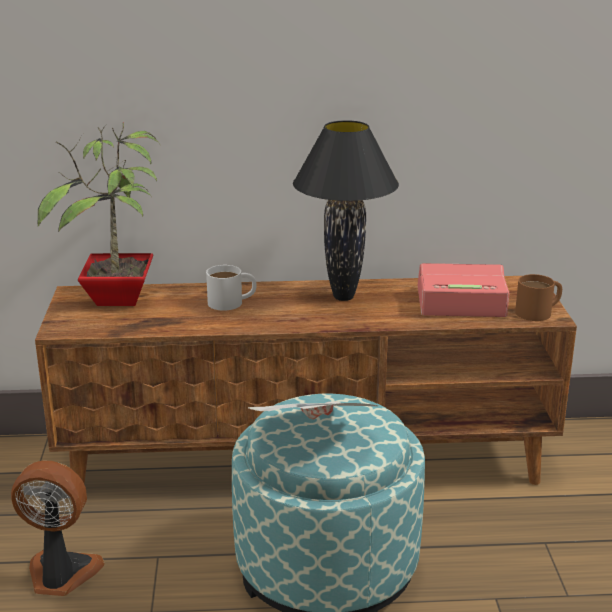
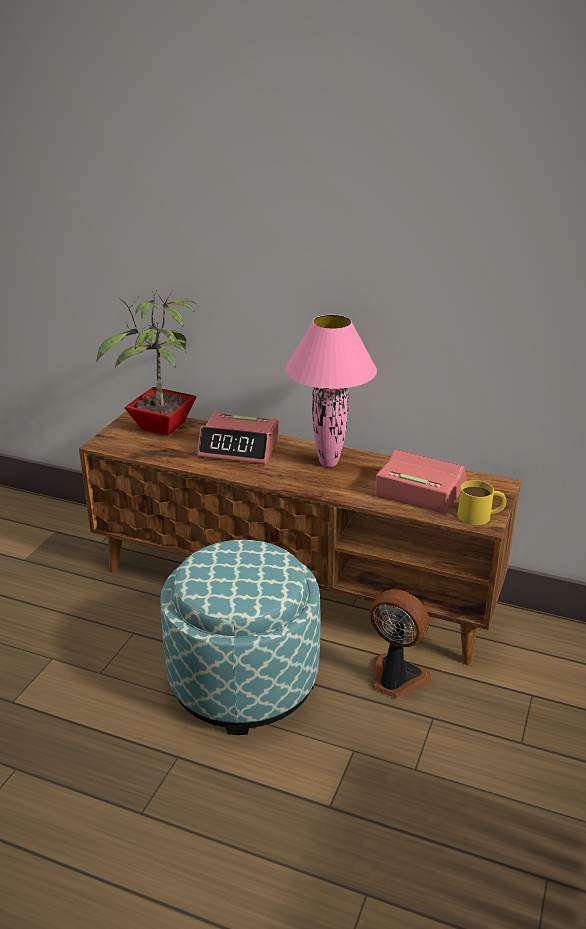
camera: 25 degrees right, 5 degrees up
(60, 575) = (62, 626): fan -> fan (395, 678)
(232, 302) = (239, 448): white mug -> alarm clock
(313, 437) = (221, 577): newspaper -> none
(344, 297) = (329, 463): black table lamp -> pink table lamp
(539, 312) = (480, 516): brown mug -> yellow mug

